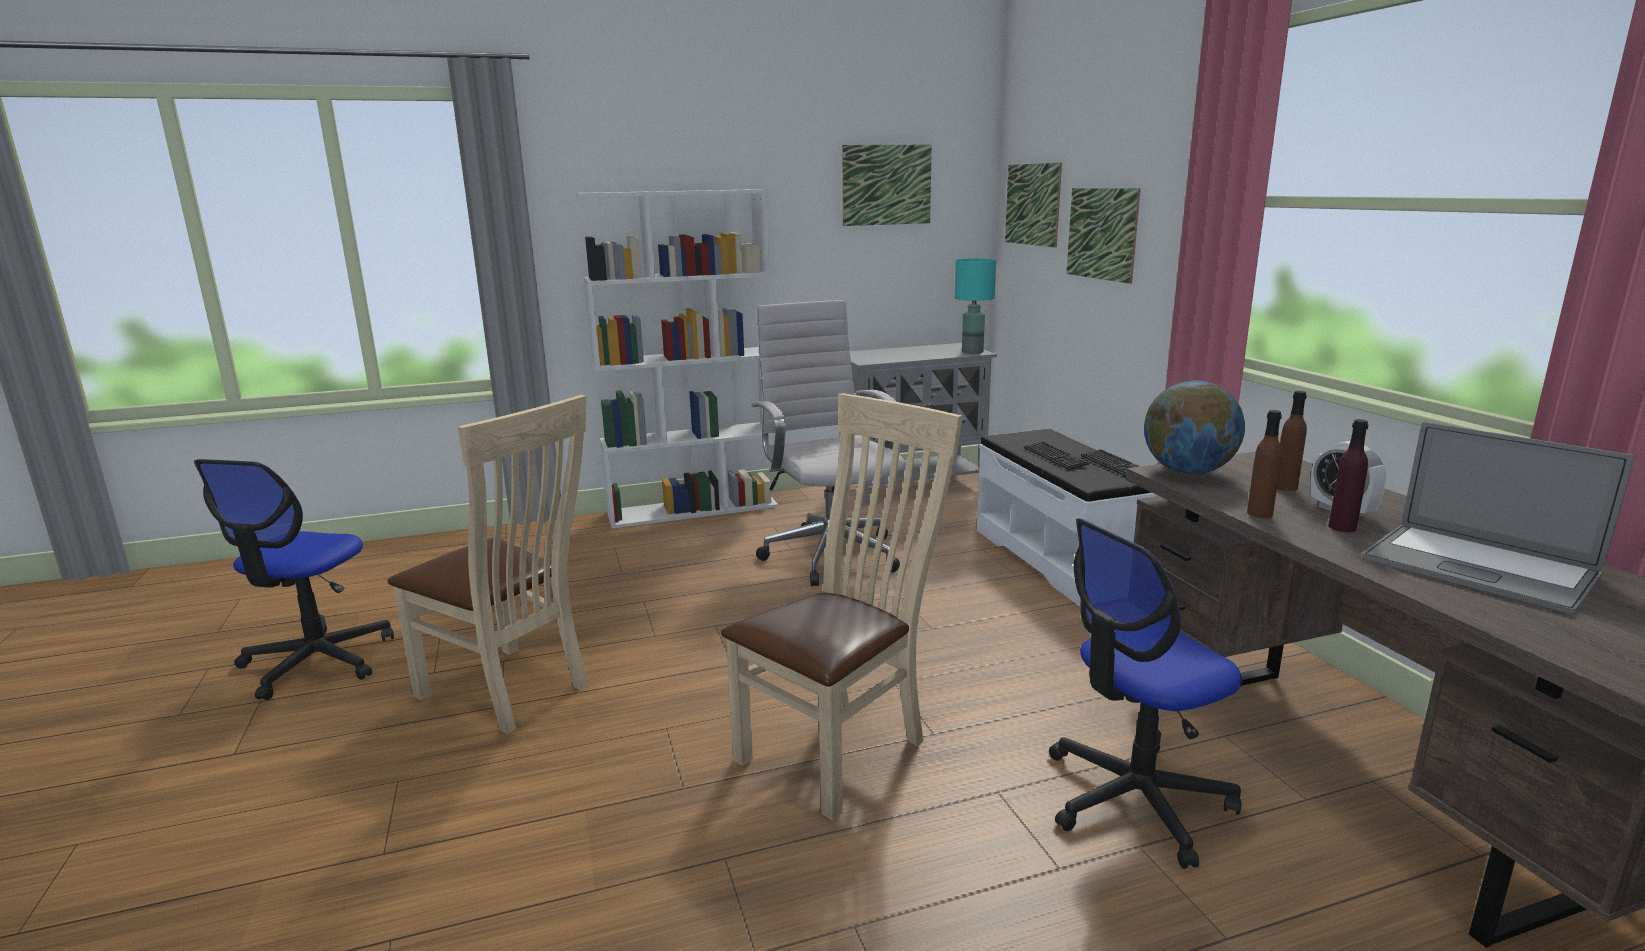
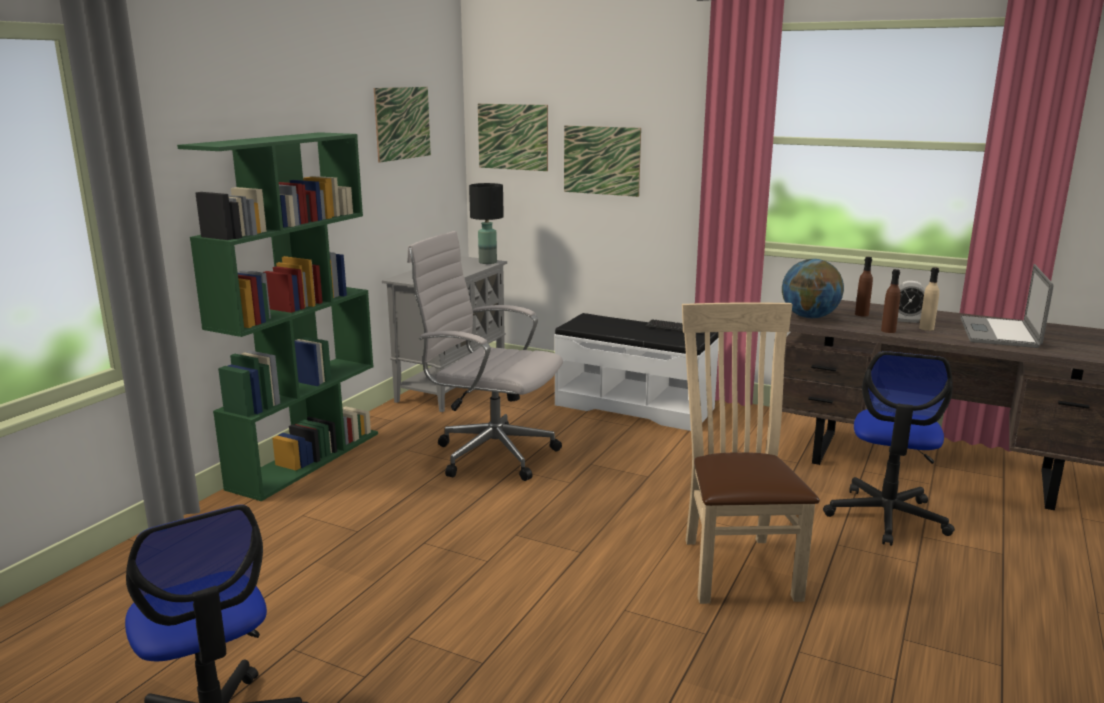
camera: 45 degrees left, 0 degrees up
(511, 692) = (468, 651): beige chair -> none
(693, 509) = (306, 459): white bookcase -> green bookcase
(972, 352) = (487, 262): turquoise table lamp -> black table lamp
(1055, 457) = (633, 331): keyboard -> none
(1342, 527) = (926, 328): purple bottle -> beige bottle
(1478, 567) = (999, 332): laptop -> laptop turned 105 degrees clockwise

